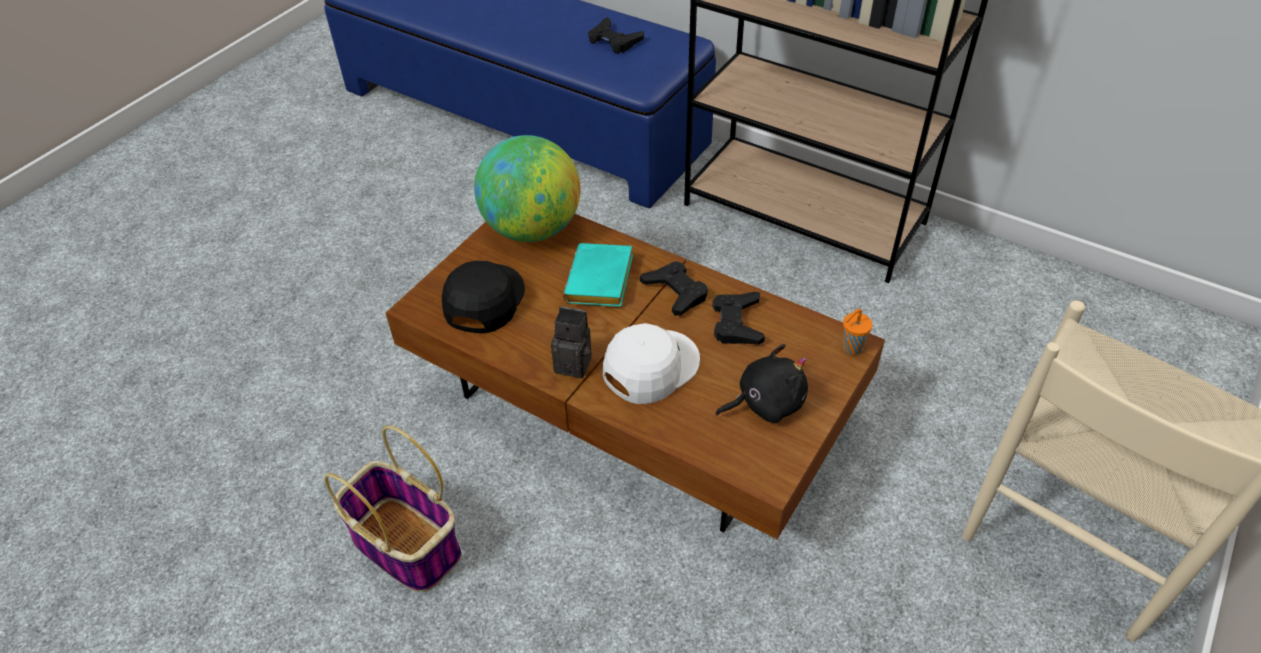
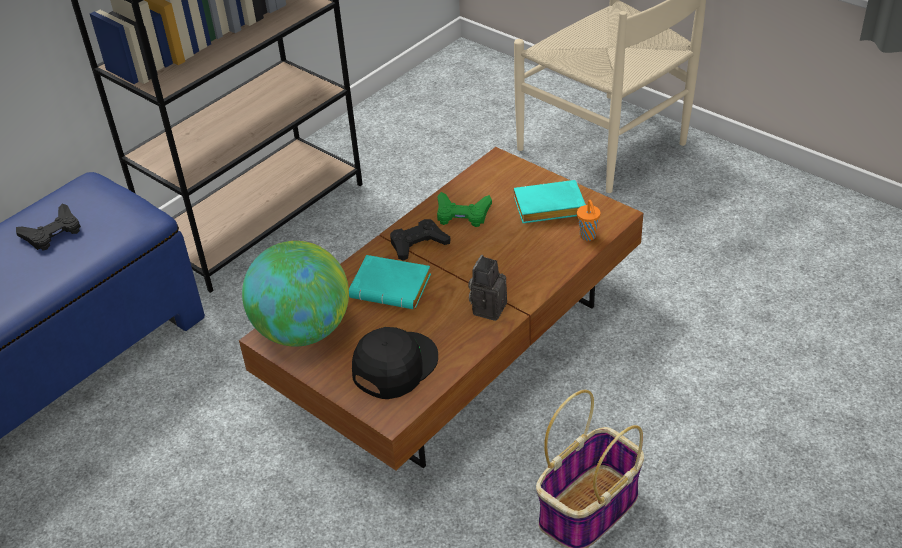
camera: 80 degrees left, 5 degrees down
(483, 300) = (394, 366): black cap -> black cap turned 105 degrees clockwise
(650, 367) = (500, 264): white cap -> none
(737, 323) = (462, 214): black game controller -> green game controller
(765, 403) = (547, 209): black plush toy -> turquoise book
(850, 348) = (502, 162): orange cup -> orange cup (588, 236)

